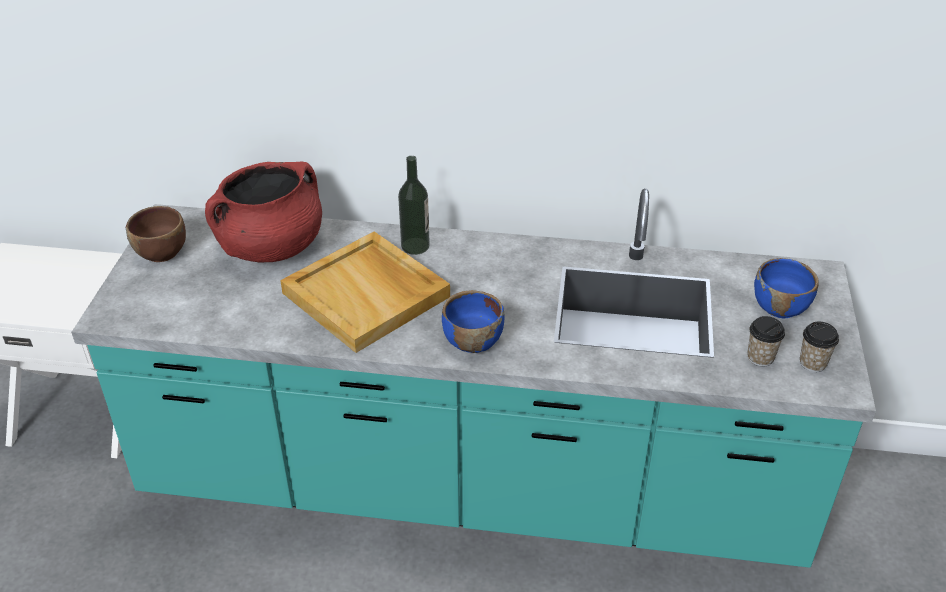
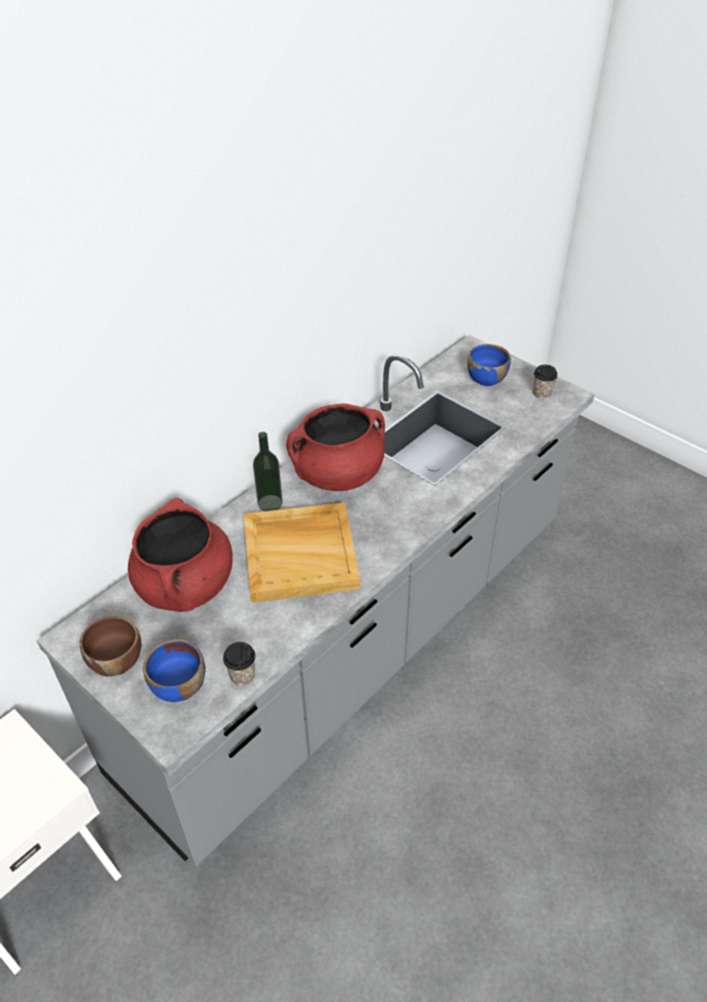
camera: 55 degrees left, 5 degrees up
(472, 341) = (401, 523): blue bowl -> blue bowl (178, 686)
(473, 483) = (355, 641): turquoise counter -> grey counter
(498, 269) = (338, 474): none -> red cooking pot
(760, 357) = (521, 410): cup -> cup (242, 675)

